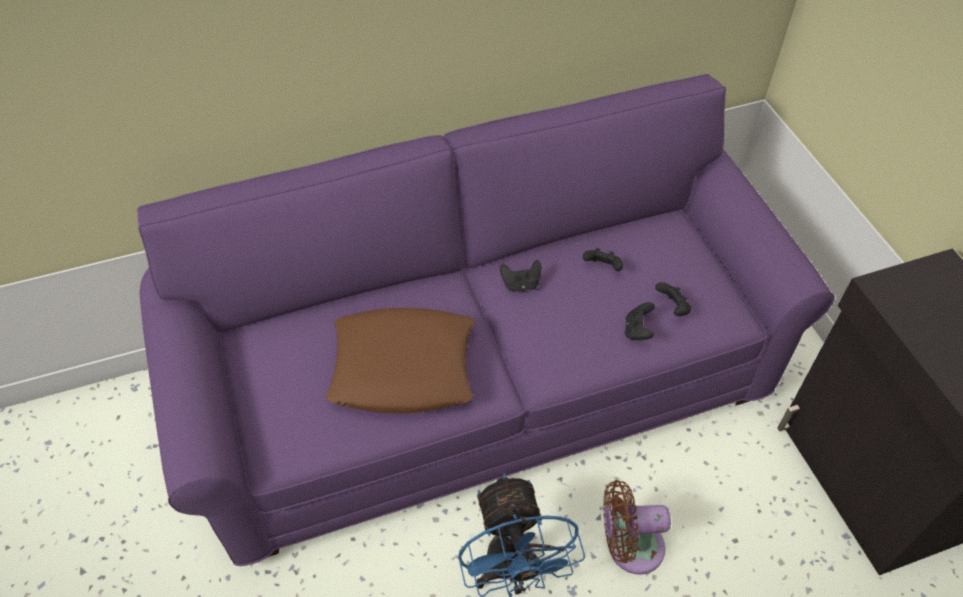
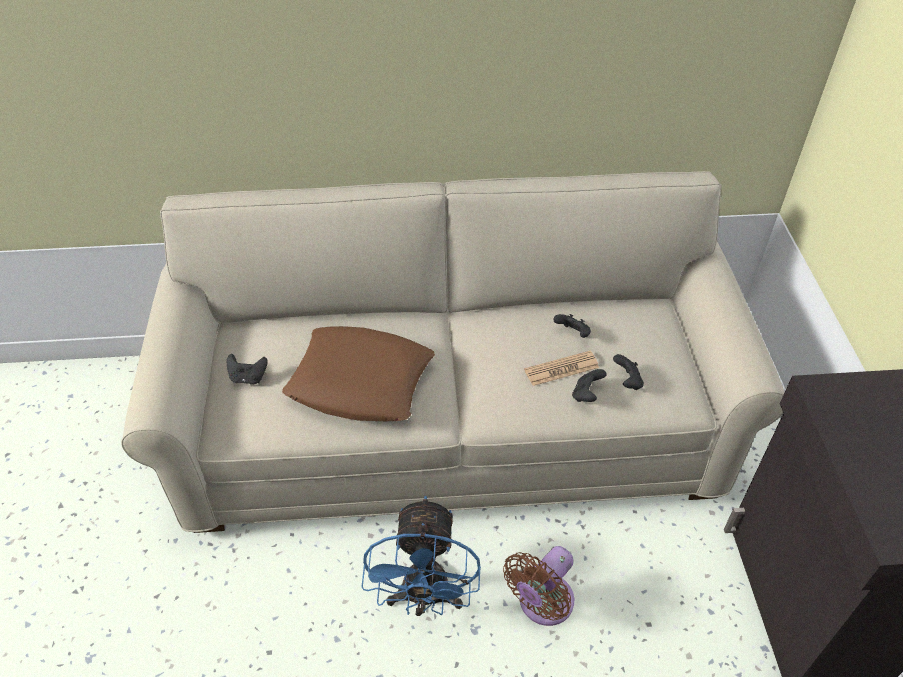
camera: 15 degrees right, 5 degrees down
(482, 380) = (452, 424): purple sofa -> beige sofa
(521, 284) = (491, 333): black game controller -> black game controller (248, 377)
(604, 308) = (561, 369): none -> newspaper
(629, 547) = (542, 604): brown fan -> brown fan turned 60 degrees counterclockwise

